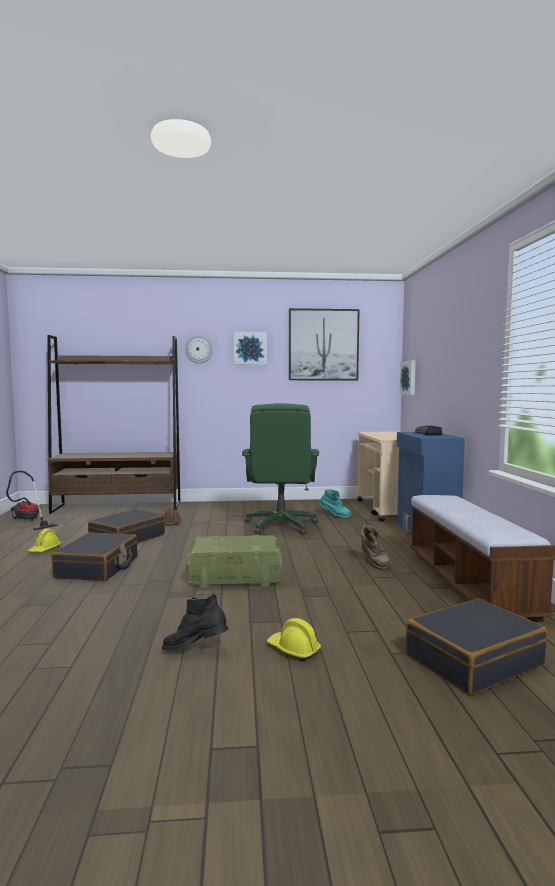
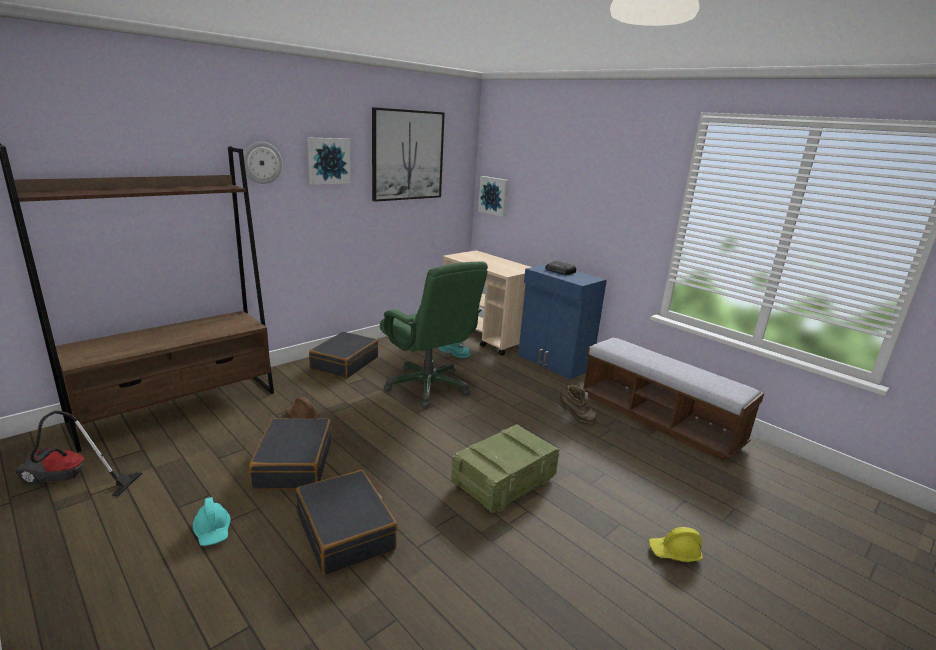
camera: 40 degrees left, 15 degrees up
(44, 550) = (213, 530): yellow hard hat -> turquoise hard hat
(195, 650) = (620, 596): black boot -> none
(473, 660) = (762, 502): black suitcase -> black suitcase (344, 363)

